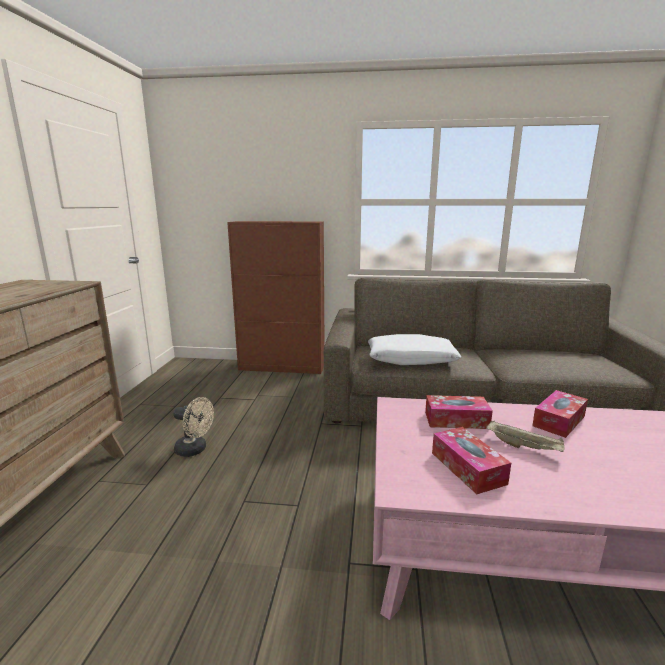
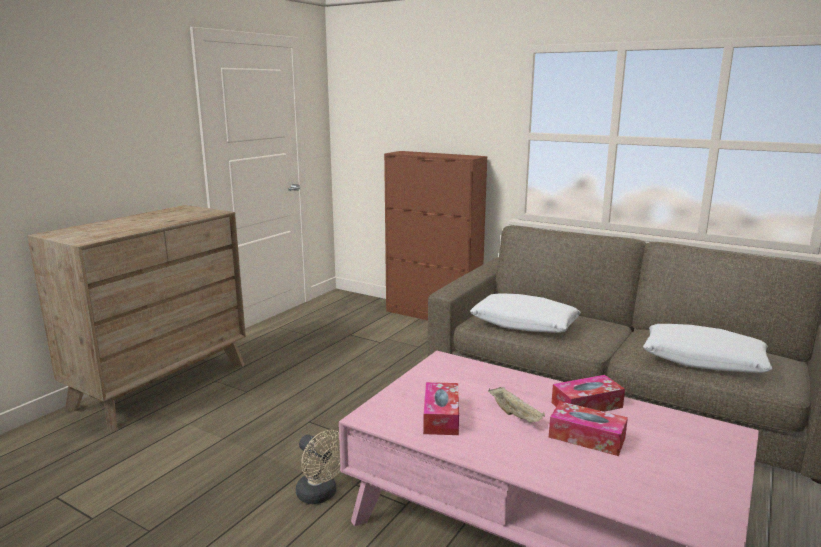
camera: 25 degrees right, 0 degrees up
(195, 450) = (298, 374): beige fan -> beige fan (320, 495)
(456, 420) = (483, 383): tissue box -> tissue box (586, 437)
(563, 364) = (703, 360): none -> white pillow

